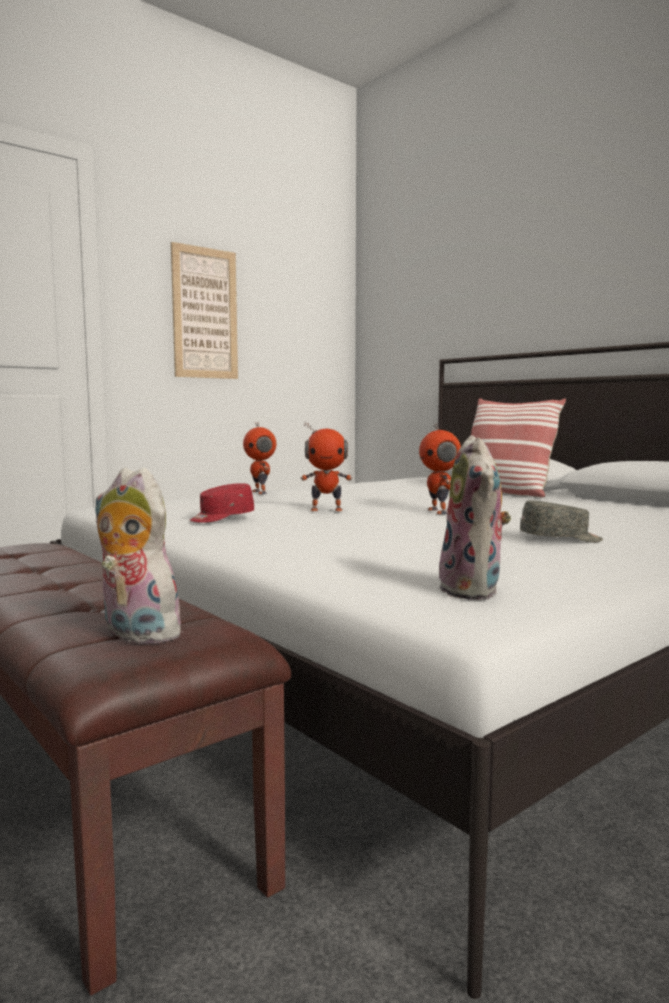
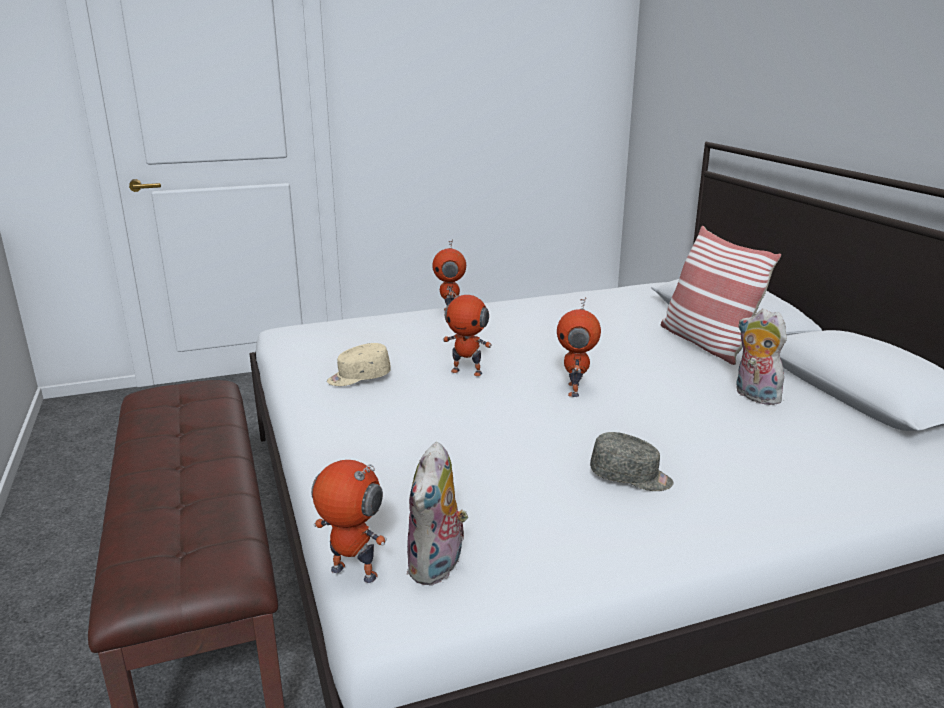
camera: 20 degrees right, 15 degrees up
(135, 634) = (174, 554): plush toy -> plush toy (754, 396)
(205, 313) = (441, 82): picture -> none
(221, 518) = (359, 377): red cap -> beige cap
(392, 604) = (352, 574): none -> toy robot

